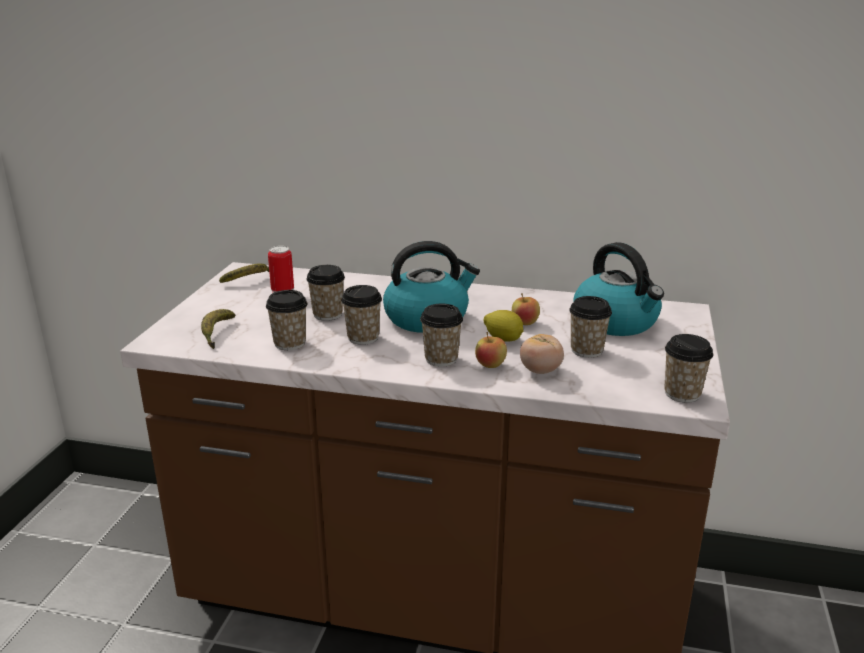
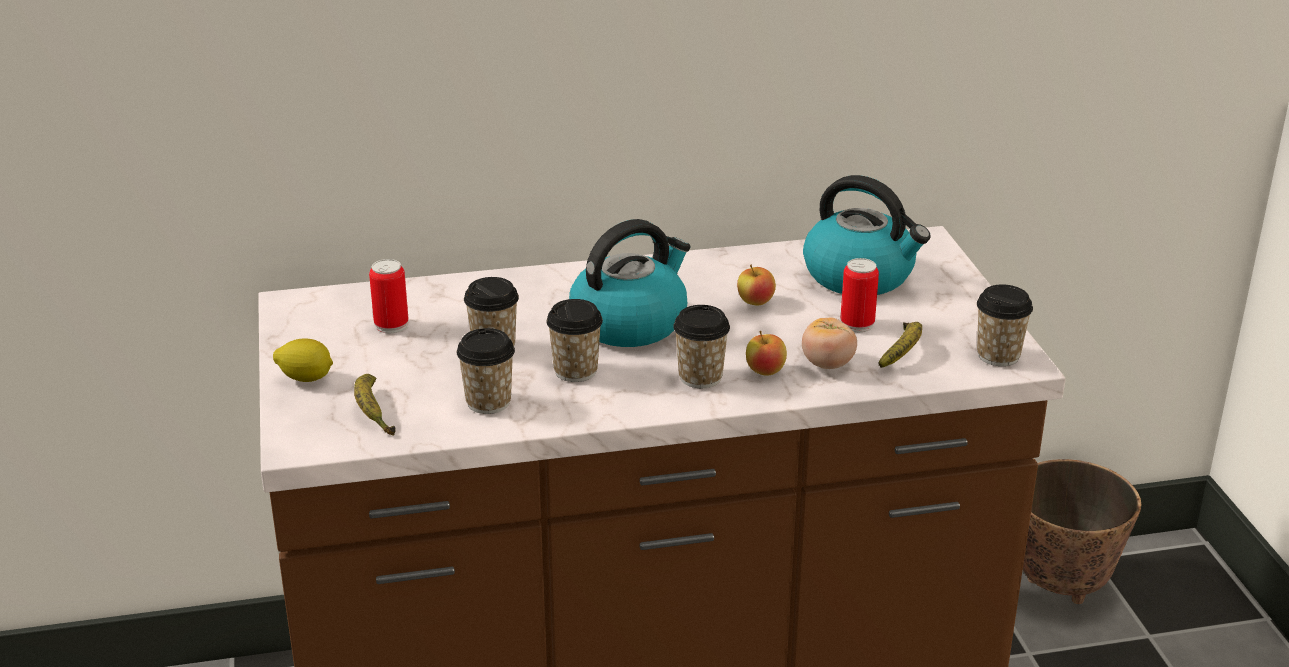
camera: 25 degrees left, 5 degrees up
(249, 280) = (322, 318): banana -> banana (903, 352)
(503, 339) = (750, 331): lemon -> lemon (306, 378)
(586, 350) = (857, 324): cup -> can
(786, 611) = (1061, 584): none -> planter

